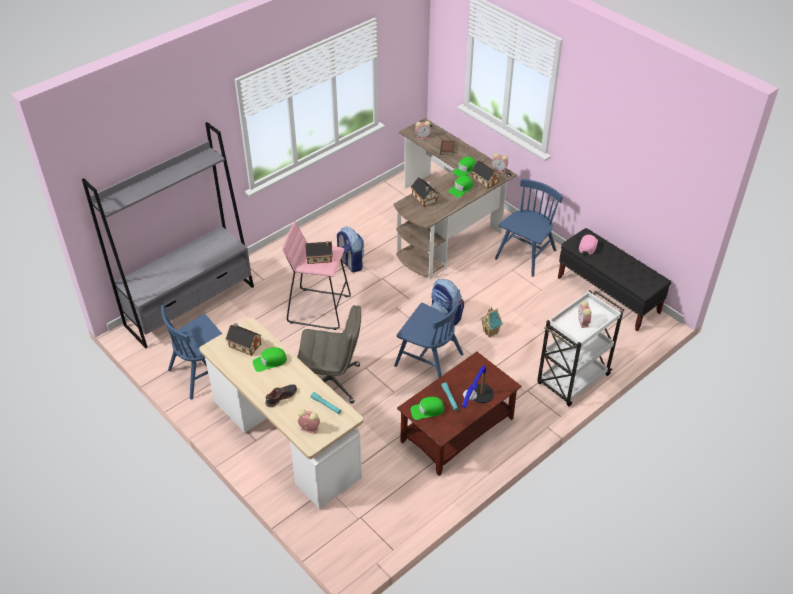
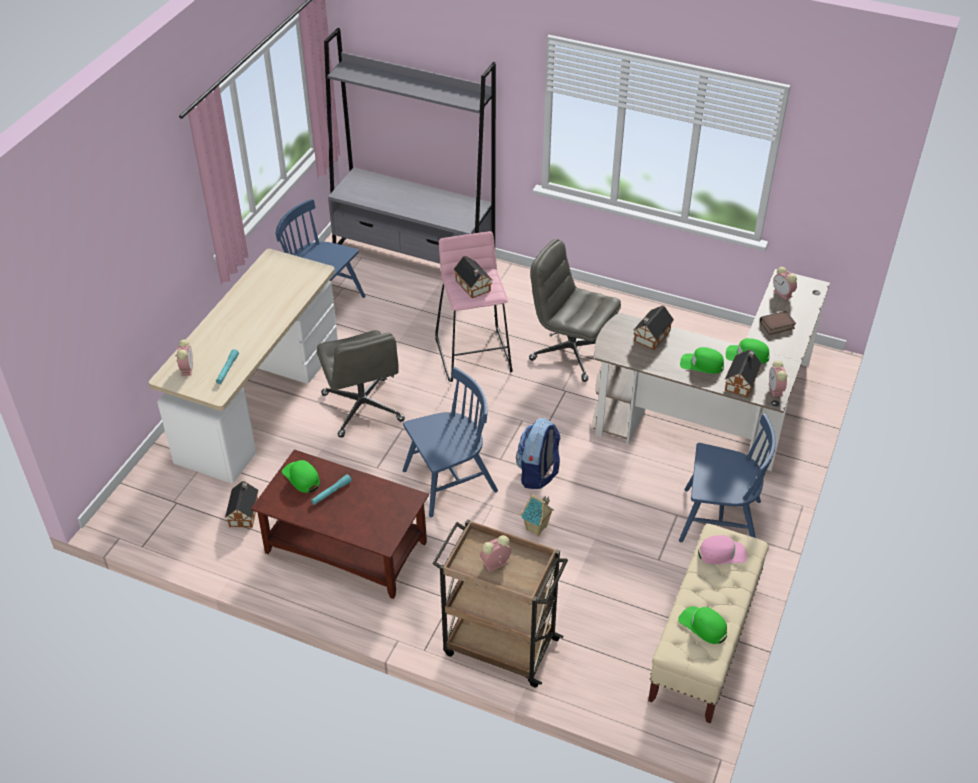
camera: 65 degrees right, 0 degrees up
(244, 344) = (288, 277): toy house -> toy house (244, 512)
(269, 362) = (272, 305): green cap -> green cap (703, 626)
(281, 397) = (224, 331): shoe -> none
(349, 263) = (571, 352): backpack -> grey office chair
(428, 359) = (449, 481): blue chair -> blue chair turned 120 degrees counterclockwise
(476, 403) = (336, 520): table lamp -> none
(572, 380) = (499, 645): white cart -> brown cart
(608, 295) = (703, 644): black bench -> beige bench

